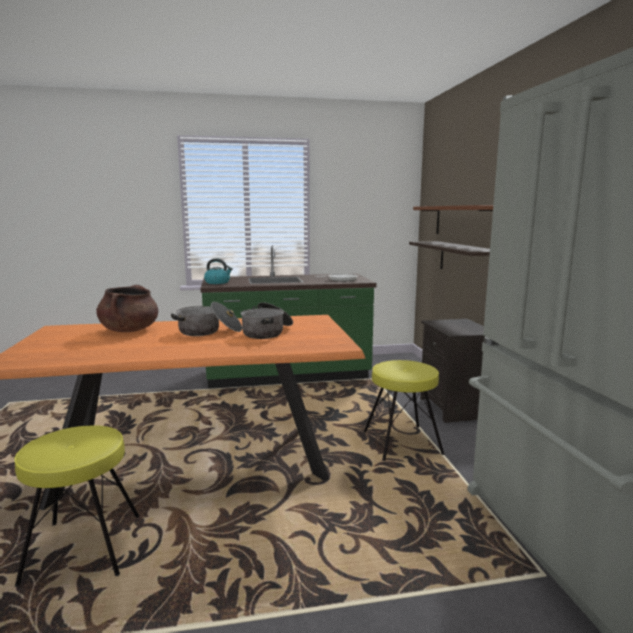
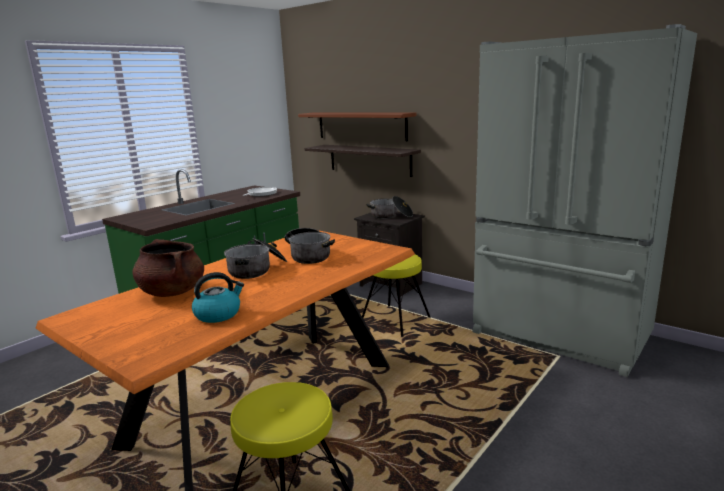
camera: 40 degrees left, 5 degrees up
(218, 282) = (145, 221): kettle -> kettle (218, 314)
(461, 326) = (391, 216): none -> cooking pot

